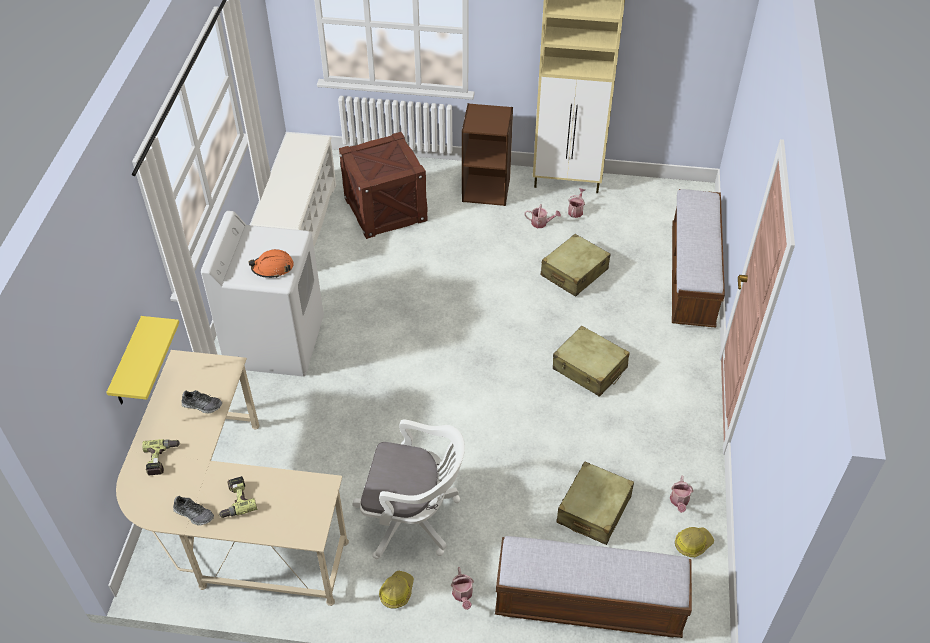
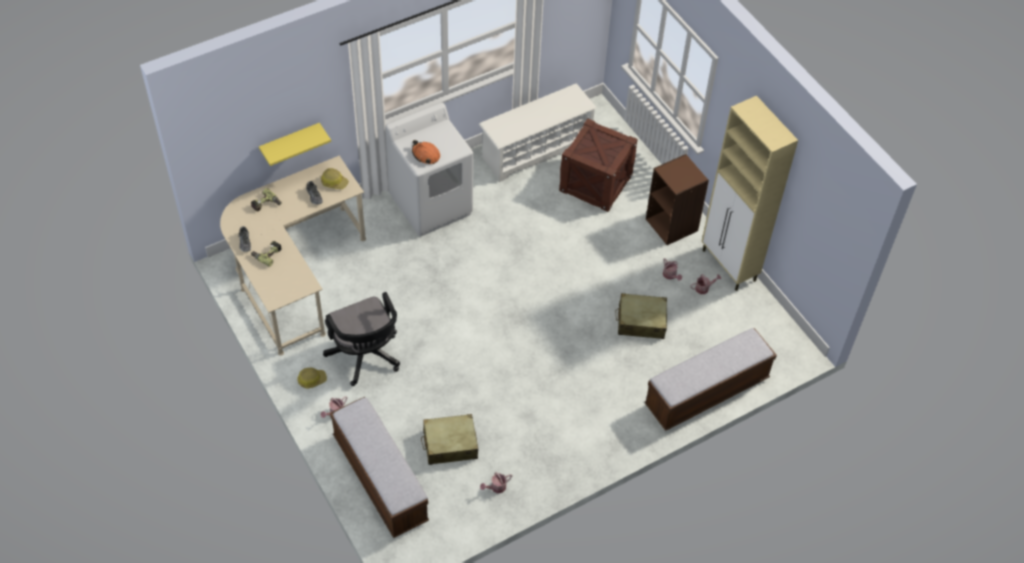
camera: 50 degrees right, 5 degrees up
(413, 518) = (366, 357): white office chair -> black office chair
(589, 368) = (562, 379): beige suitcase -> none
(692, 543) = (470, 511): hard hat -> hard hat (334, 182)

